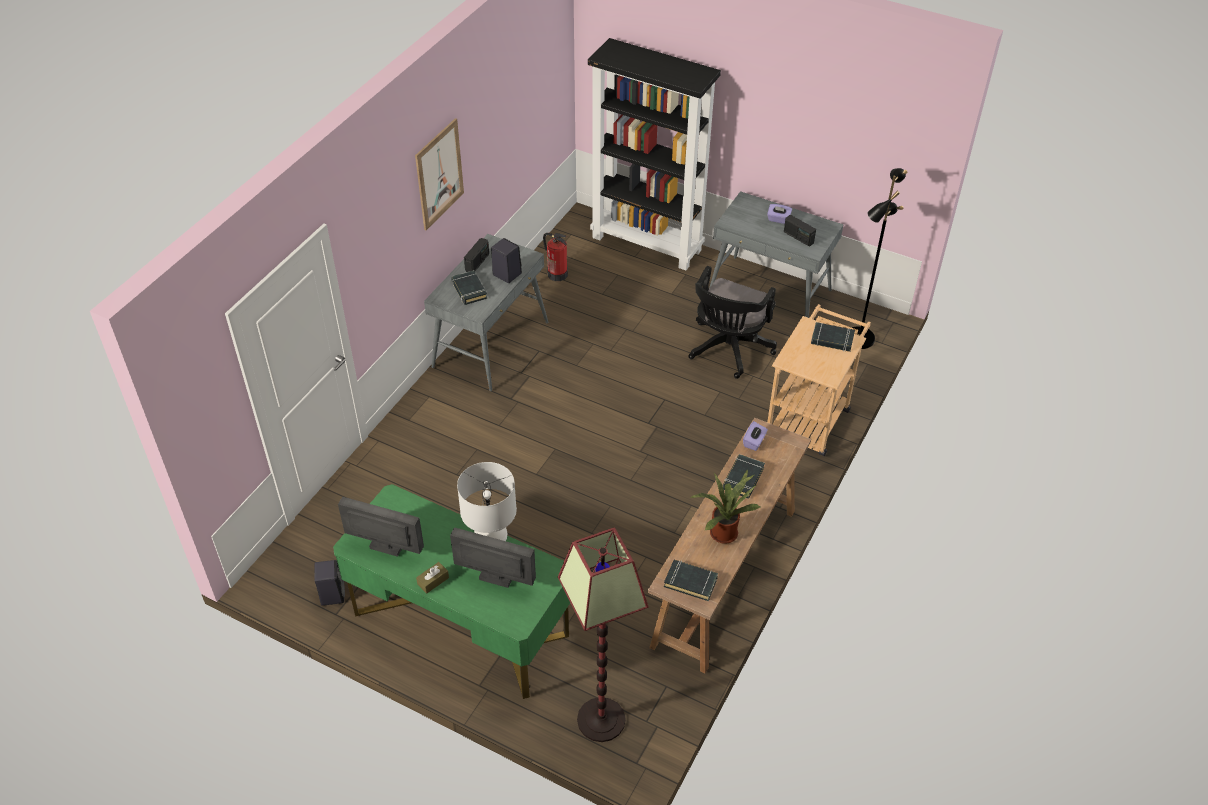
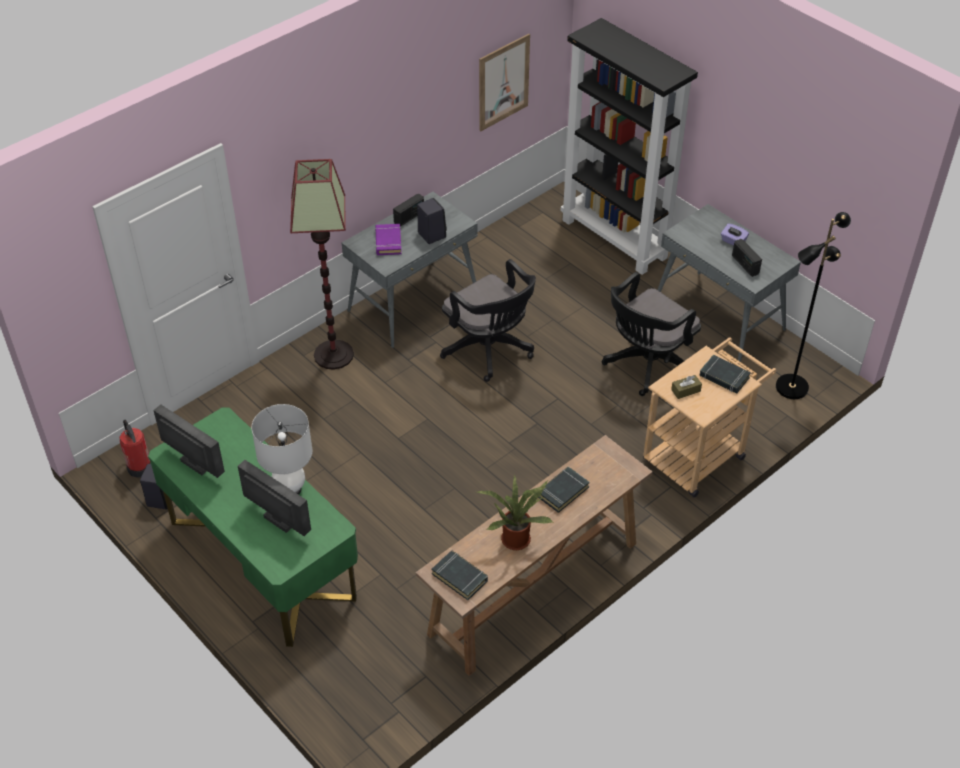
camera: 20 degrees right, 0 degrees up
(433, 581) = (222, 507): brown tissue box -> brown tissue box (685, 390)
(439, 174) = (374, 120): picture -> picture (503, 82)
(469, 290) = (388, 242): black book -> purple book
(557, 274) = (510, 248): fire extinguisher -> fire extinguisher (140, 467)
(583, 371) = (490, 350): none -> black office chair
(600, 719) = (348, 688): floor lamp -> floor lamp (333, 355)
(754, 442) = (592, 459): purple tissue box -> none

